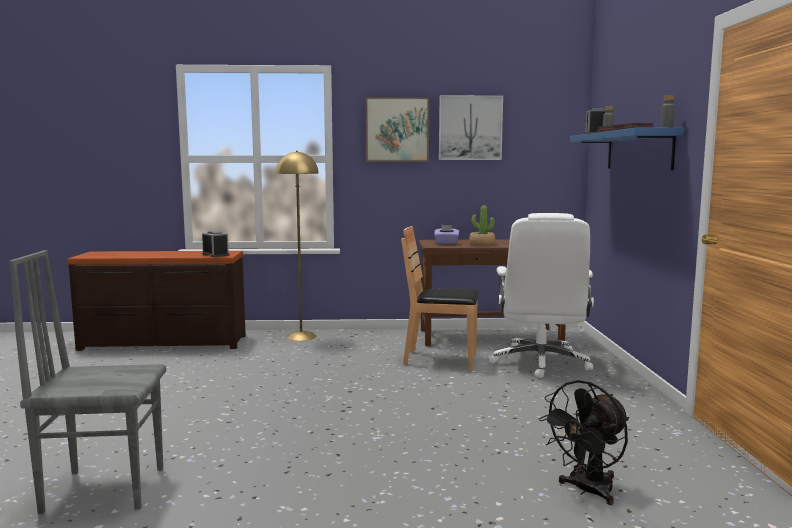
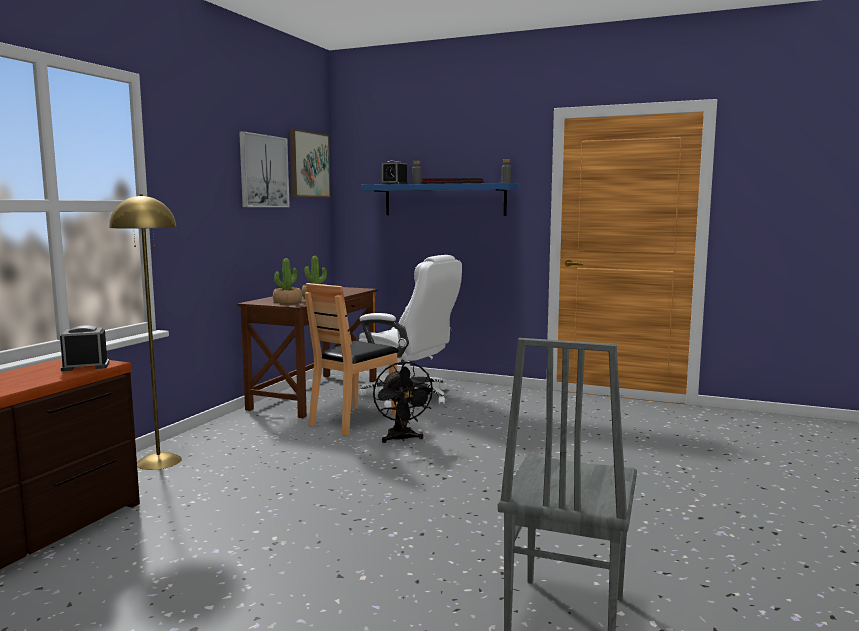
camera: 65 degrees left, 0 degrees up
(397, 129) = (207, 169): picture -> picture (309, 164)
(446, 243) = (287, 301): purple tissue box -> potted plant
(587, 491) = (648, 437): black fan -> black fan (402, 439)

